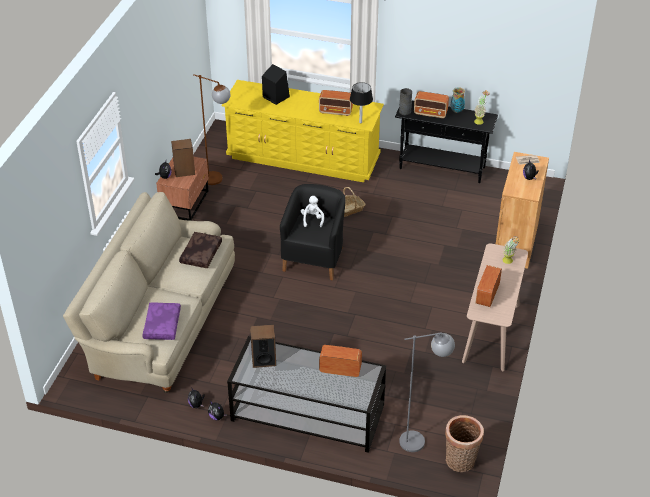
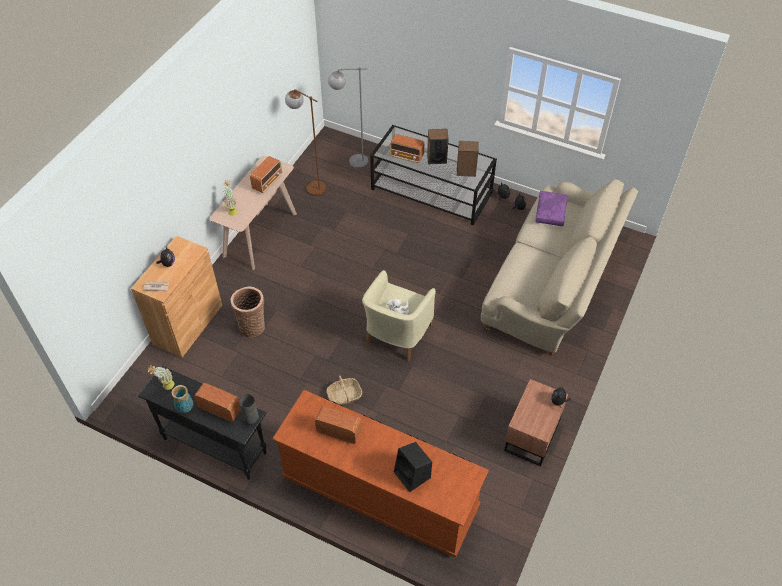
camera: 170 degrees left, 10 degrees up
(184, 171) = (535, 407): speaker -> speaker (436, 158)
(200, 254) = (516, 280): brown pillow -> none
(218, 181) = (491, 466): brown floor lamp -> brown floor lamp (310, 185)
(303, 158) = (380, 492): yellow dresser -> brown dresser
(315, 258) = (396, 335): black armchair -> beige armchair
(360, 122) = (313, 406): black table lamp -> none
(460, 462) = (329, 145): basket -> basket (252, 326)

